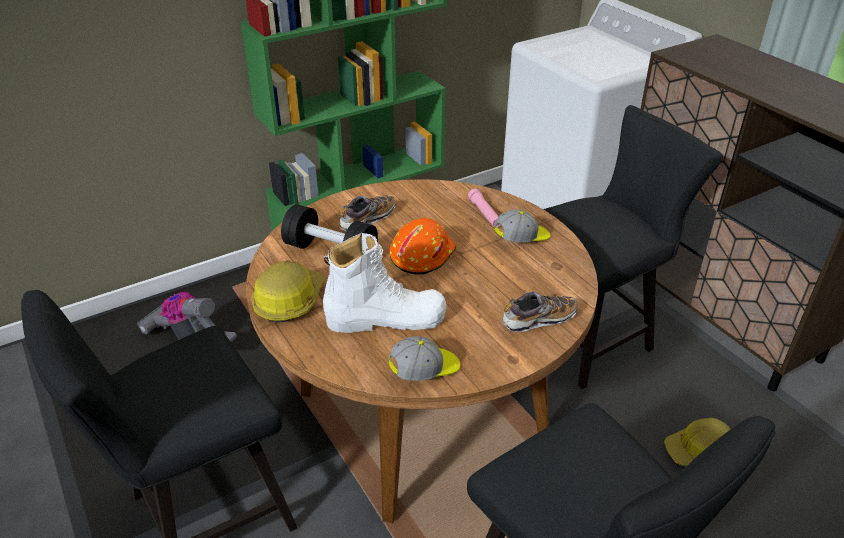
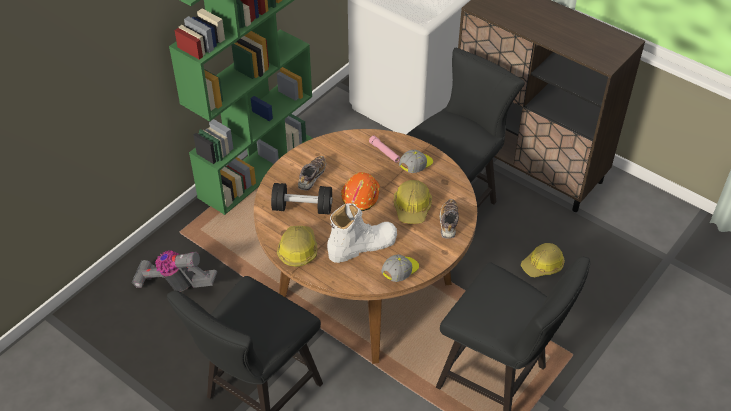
camera: 20 degrees left, 10 degrees up
(490, 287) = (412, 207): none -> hard hat
(538, 320) = (448, 222): shoe -> shoe turned 45 degrees counterclockwise

